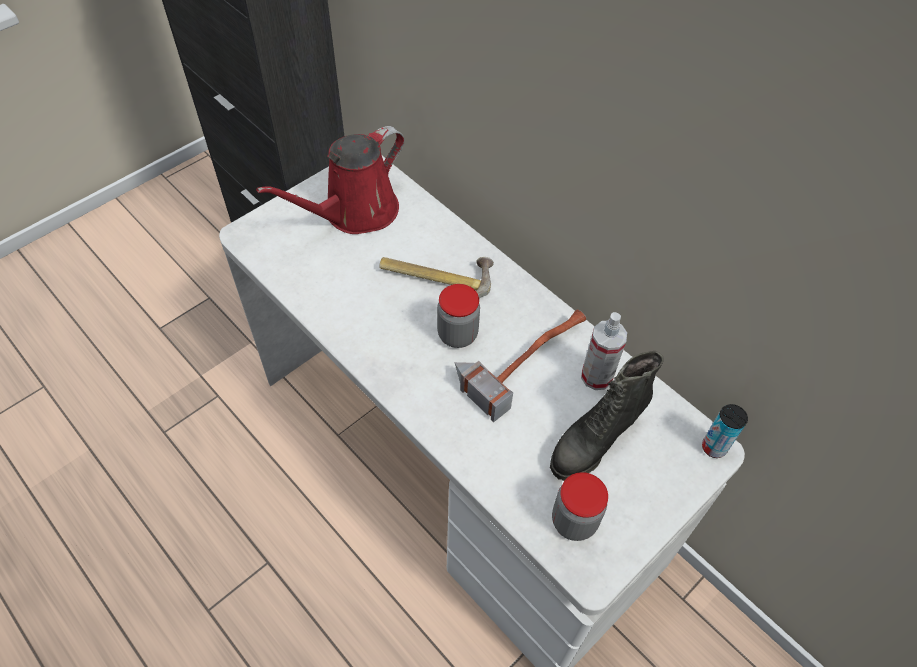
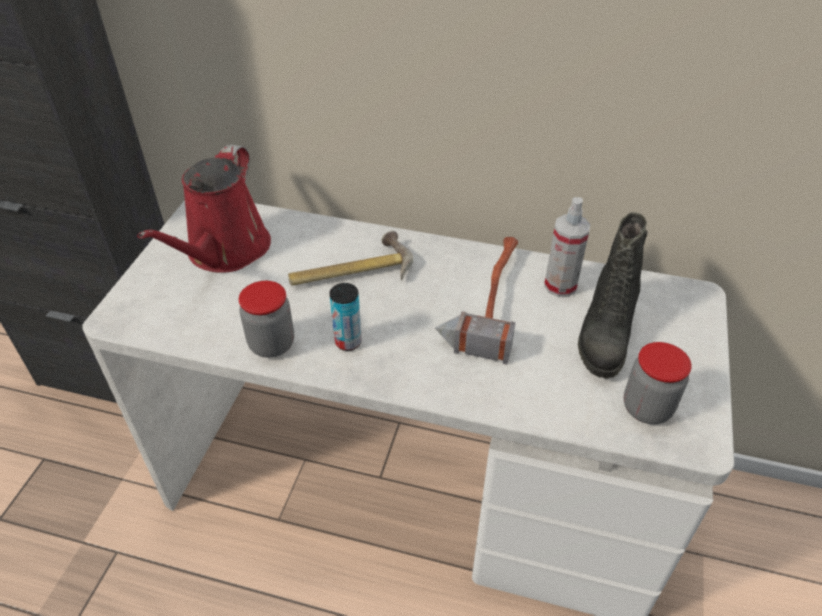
camera: 30 degrees left, 10 degrees down
(457, 334) = (411, 308): jar -> jar (272, 344)
(714, 447) = (696, 293): can -> can (348, 342)

